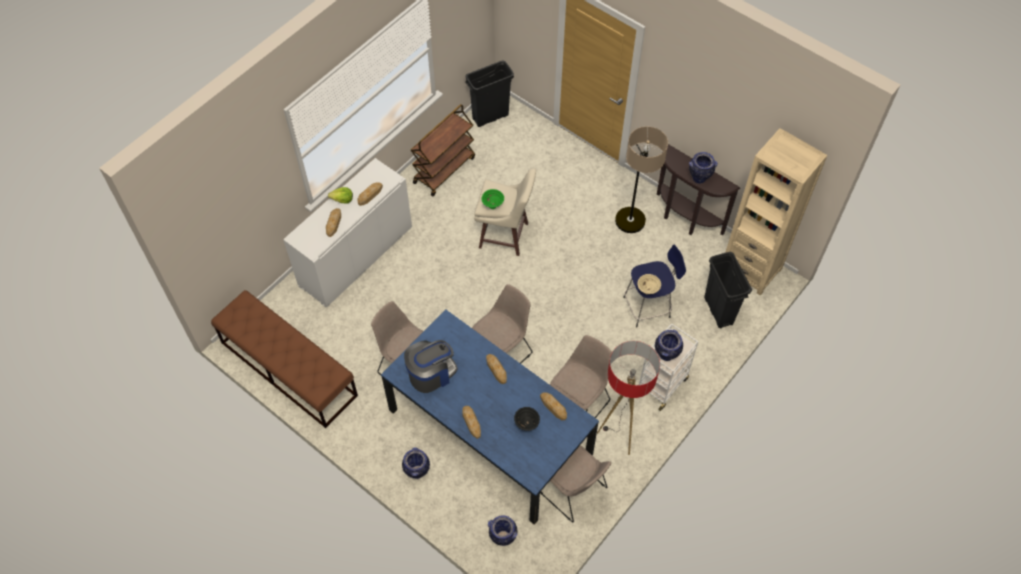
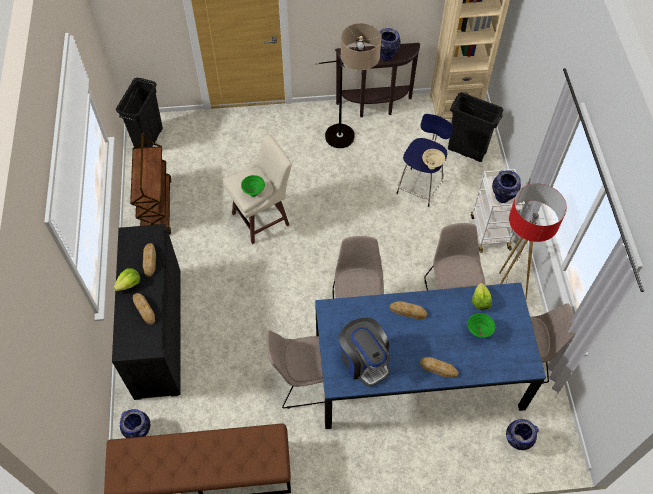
camera: 45 degrees left, 0 degrees up
(356, 256) = (158, 333): white cabinet -> black cabinet
(417, 471) = (401, 455): vase -> vase (139, 432)
(431, 374) = (364, 360): coffee machine -> coffee machine turned 135 degrees clockwise
(526, 425) = (478, 332): black bowl -> green bowl
(553, 407) = (480, 301): bread -> lettuce

